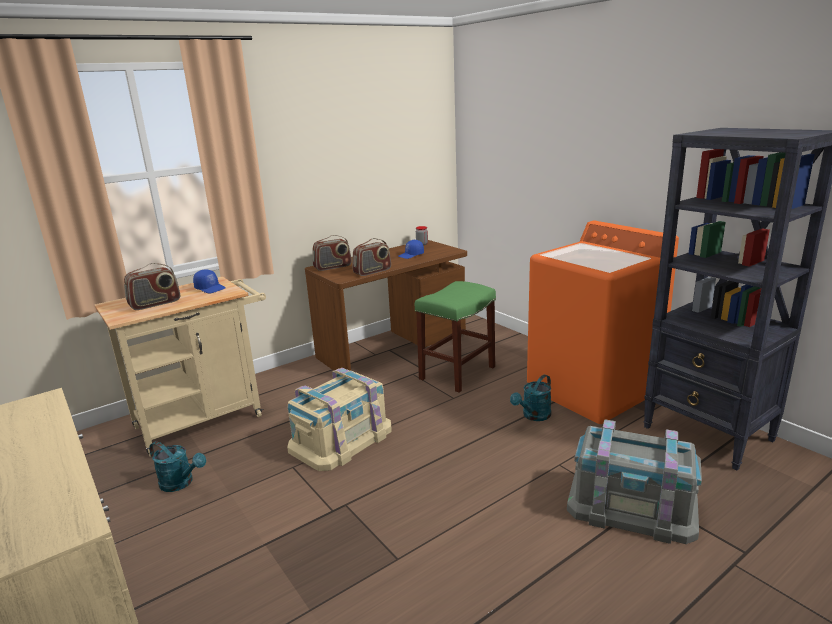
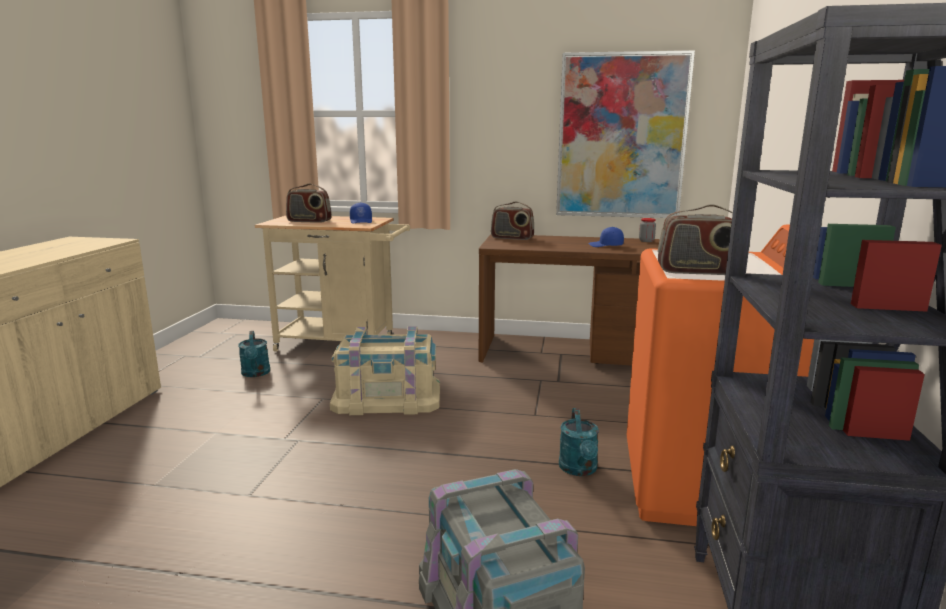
camera: 45 degrees right, 5 degrees down
(372, 271) = (531, 247): radio -> radio (697, 271)
(388, 166) = (621, 137): none -> picture
(457, 373) = (583, 398): green stool -> none
(533, 416) = (579, 470): turquoise watering can -> turquoise watering can turned 90 degrees counterclockwise

